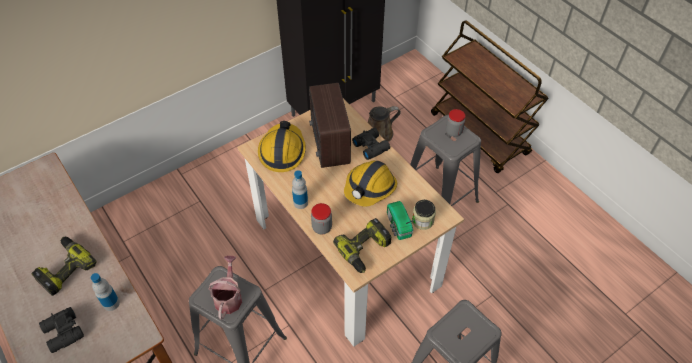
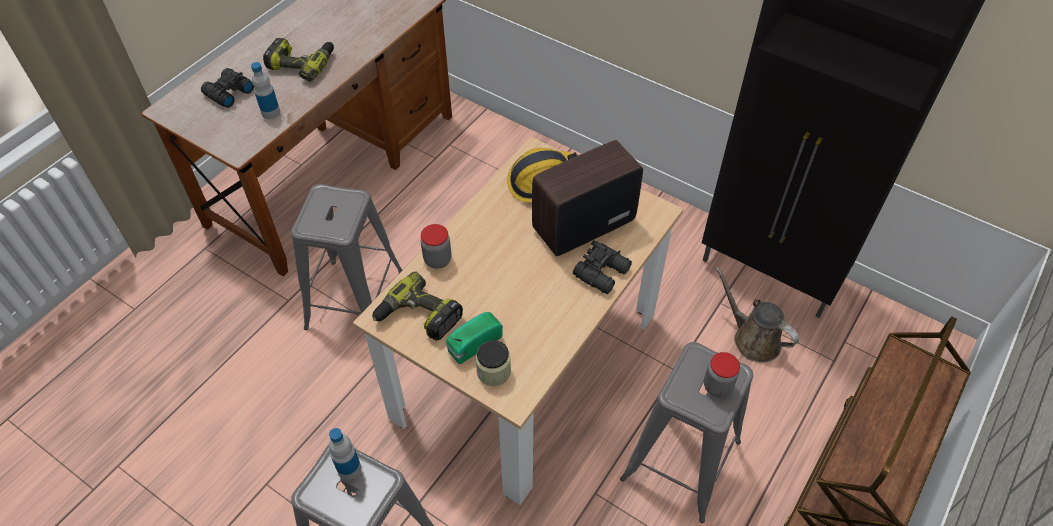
camera: 70 degrees right, 0 degrees up
(229, 297) = (329, 217): watering can -> none
(300, 203) = (468, 226): bottle -> bottle (349, 468)
(370, 188) = (526, 293): hard hat -> none

